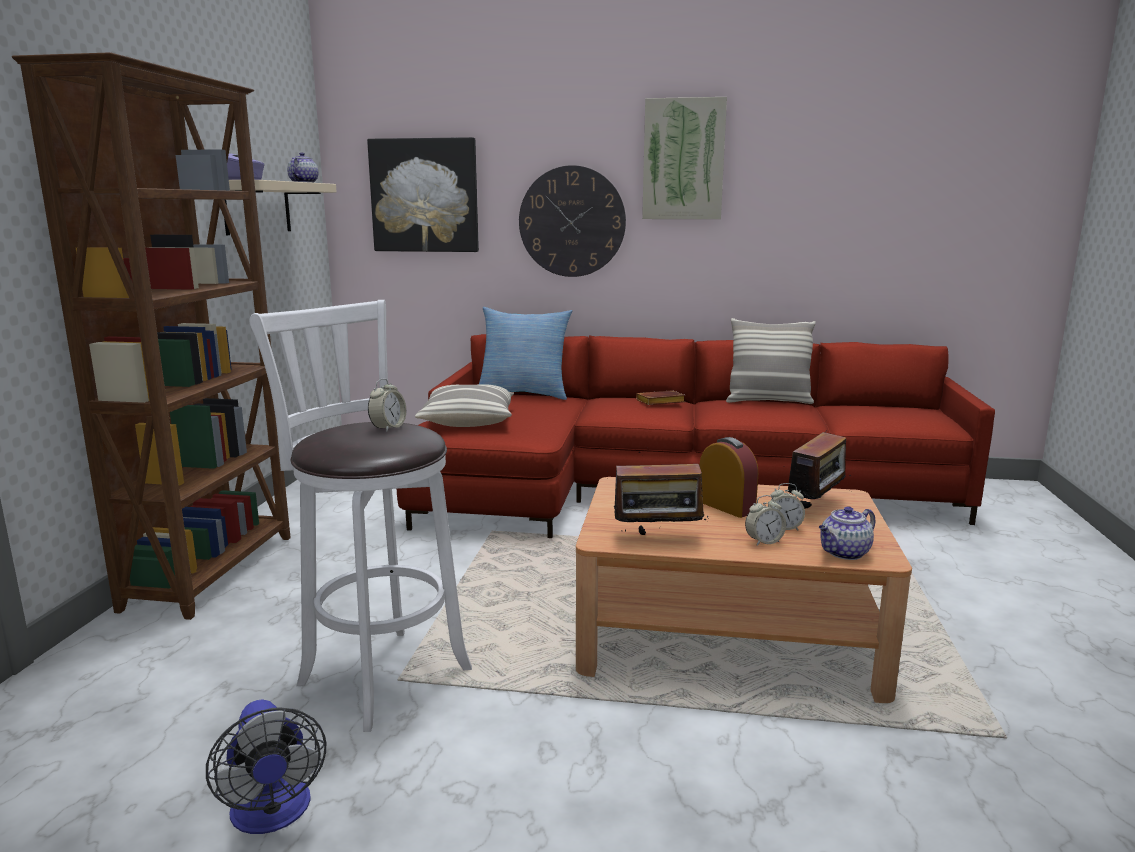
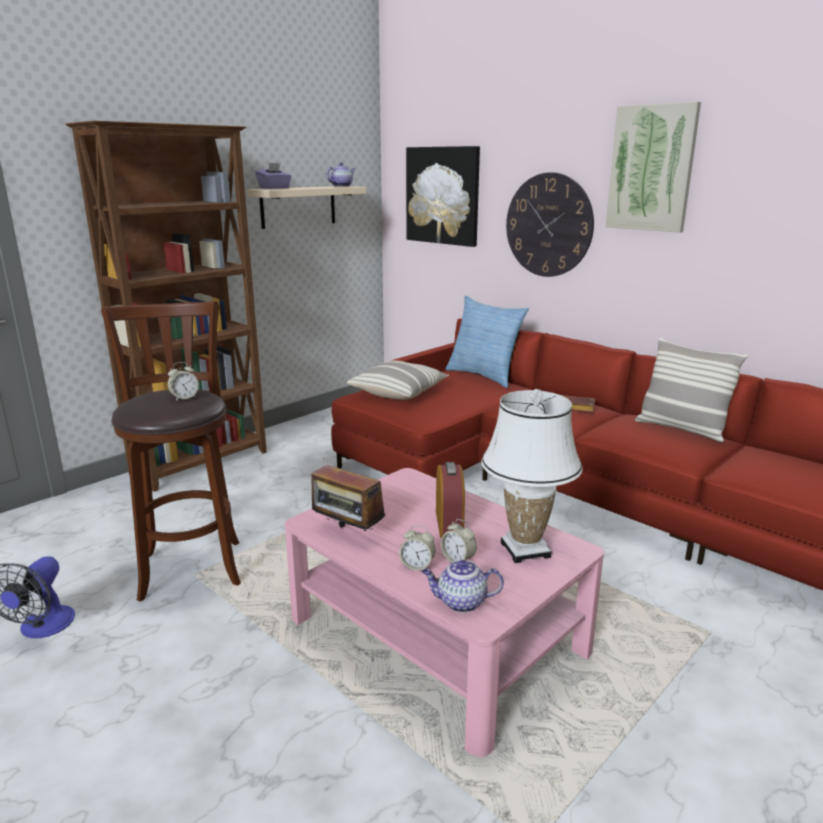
camera: 35 degrees right, 5 degrees up
(380, 673) = (191, 565): white stool -> brown stool
(727, 633) = (437, 634): brown coffee table -> pink coffee table
(816, 506) = (525, 550): radio -> white table lamp

